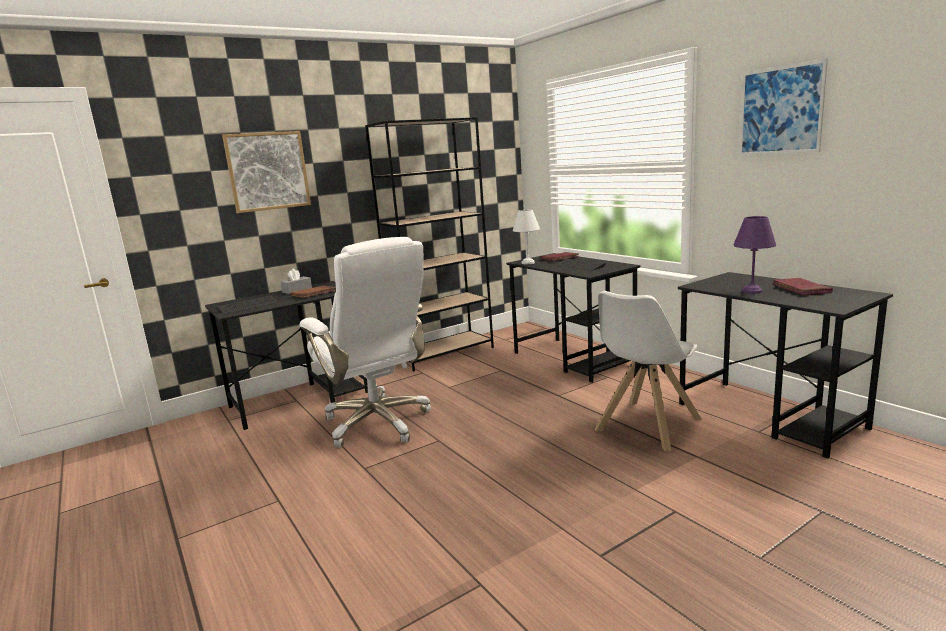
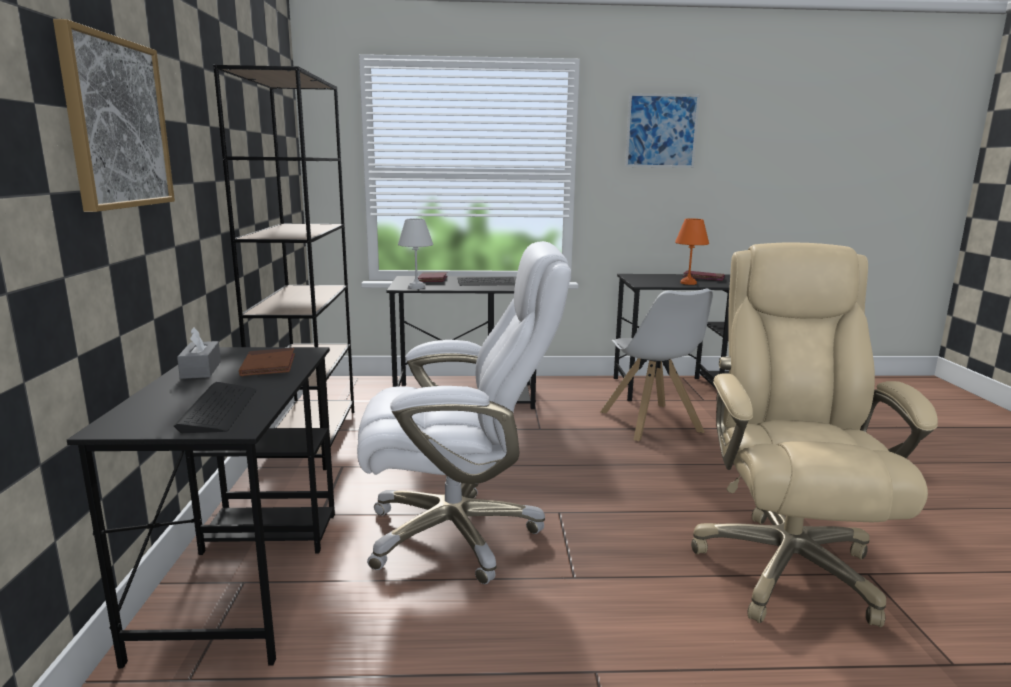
camera: 60 degrees left, 0 degrees up
(454, 541) = (787, 565): none -> beige office chair
(750, 291) = (688, 283): purple table lamp -> orange table lamp

